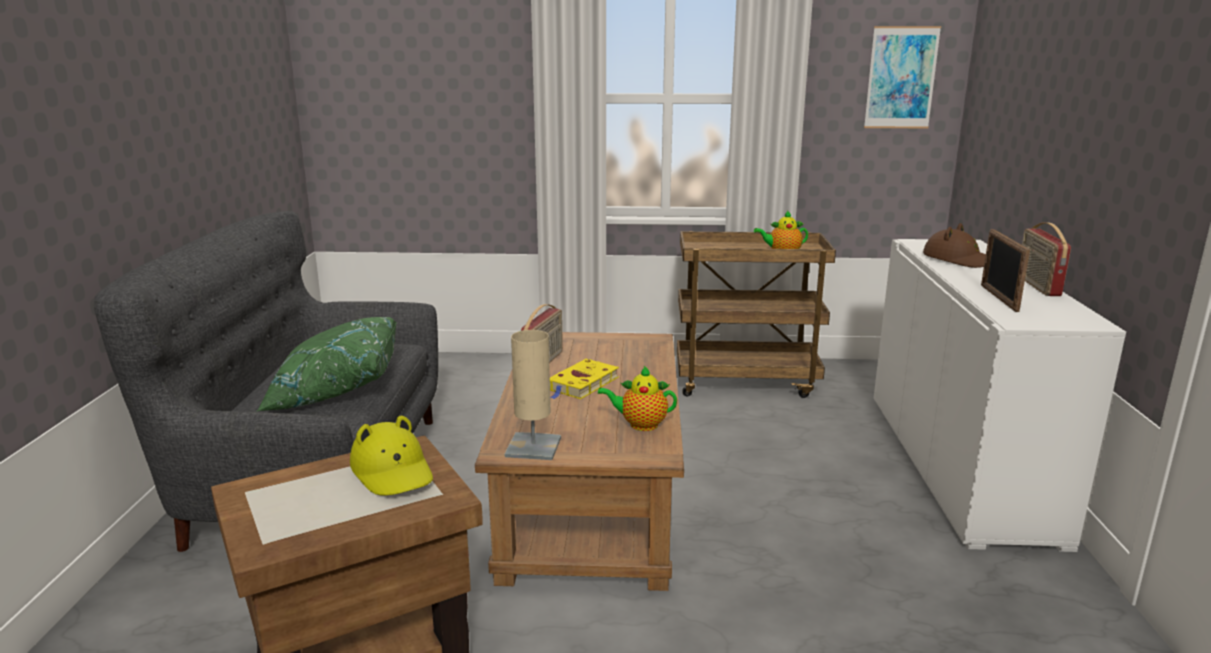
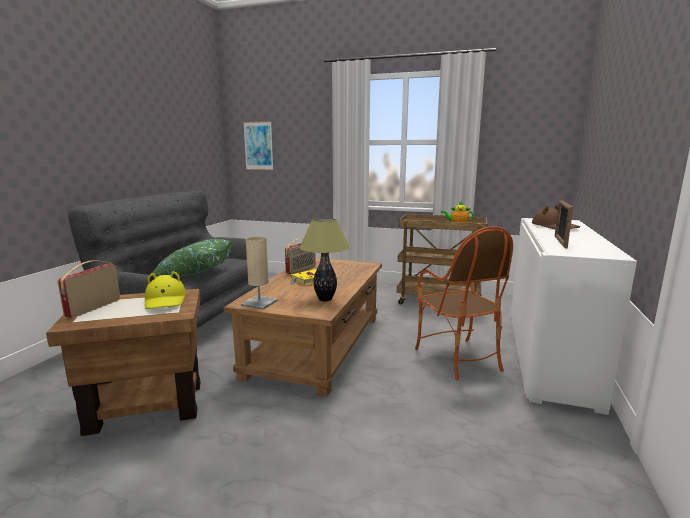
camera: 15 degrees right, 5 degrees down
(640, 425) = (325, 299): teapot -> table lamp
(832, 489) = (457, 358): none -> armchair
(901, 78) = (539, 128): picture -> picture (258, 146)
(1037, 286) = (594, 239): radio -> radio (93, 307)

